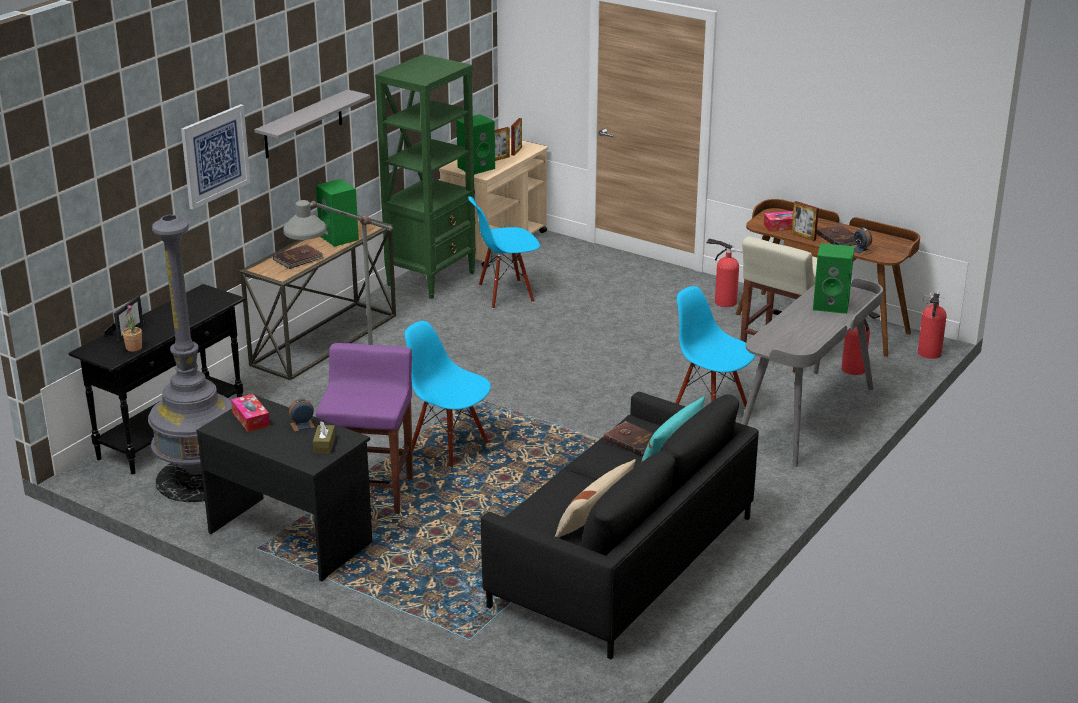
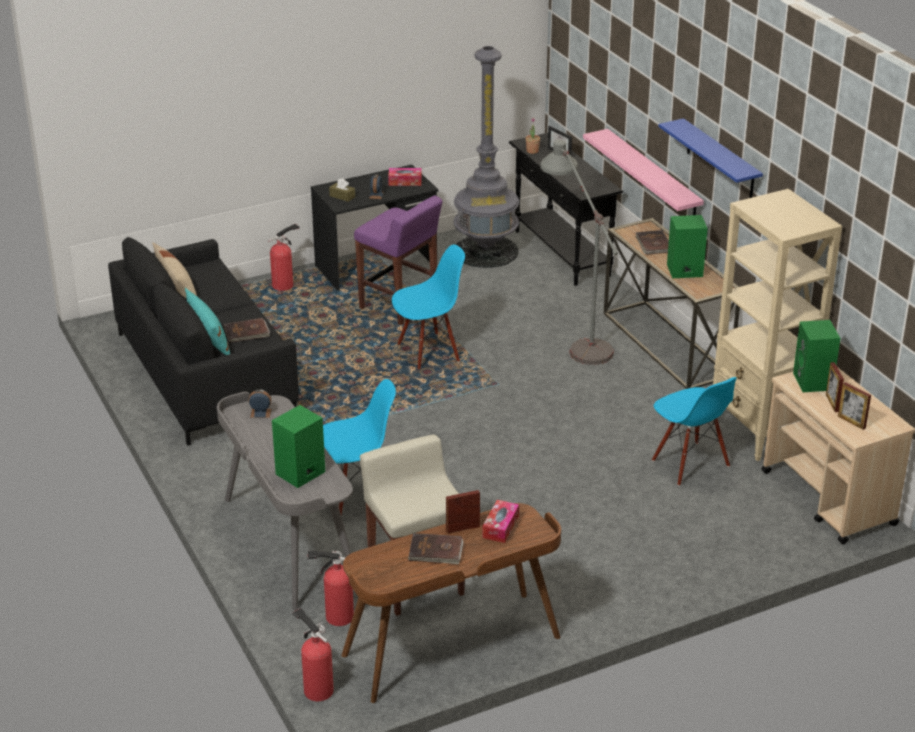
camera: 120 degrees right, 5 degrees up
(215, 156) = (654, 106): picture -> none
(227, 231) = (653, 177): none -> pink shelf
(303, 124) = (720, 160): grey shelf -> blue shelf
(432, 279) = (760, 432): green bookcase -> beige bookcase
(505, 294) = (690, 464): blue chair -> blue chair turned 135 degrees clockwise
(723, 302) = (560, 598): fire extinguisher -> fire extinguisher (285, 285)
(861, 250) = (391, 551): alarm clock -> alarm clock (260, 413)

